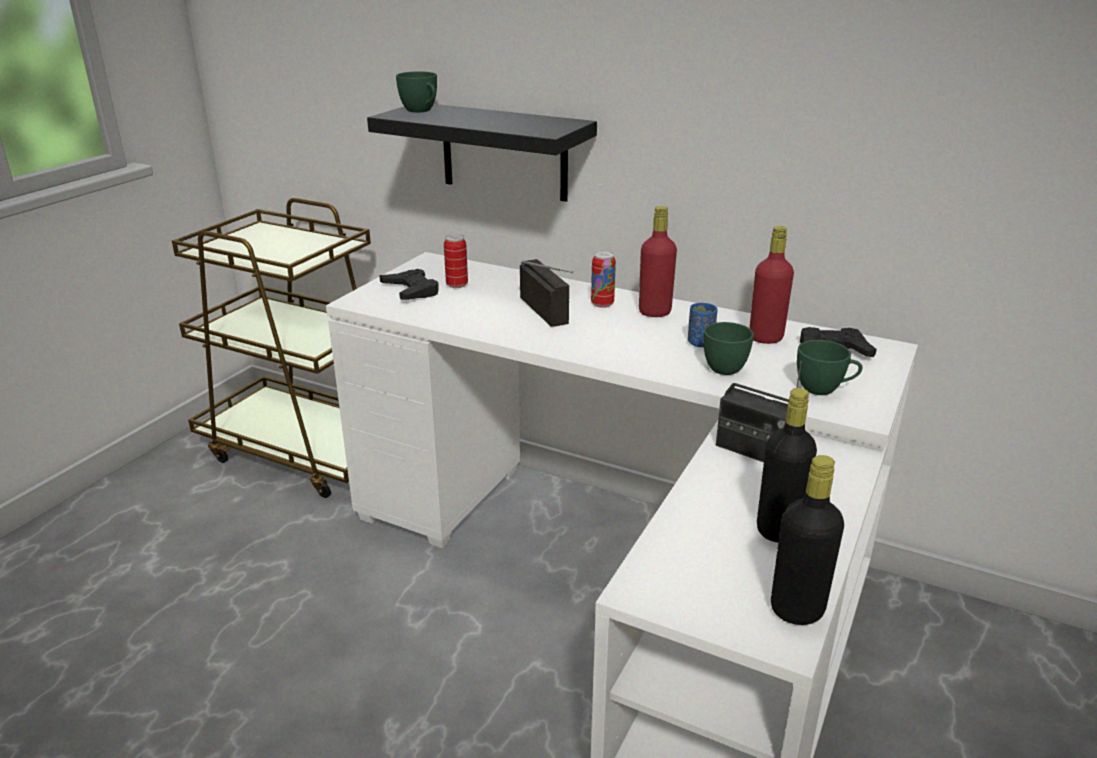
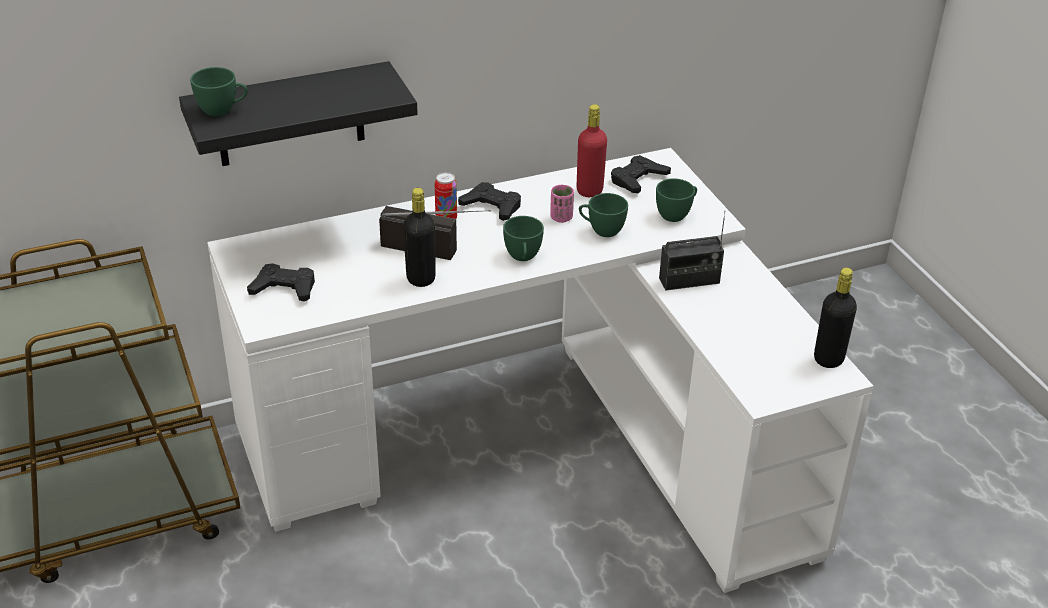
camera: 50 degrees left, 10 degrees up
(457, 285) = (308, 261): can -> none
(611, 351) = (523, 258): none -> green cup
(654, 312) = (491, 206): red bottle -> black game controller
(700, 343) = (561, 217): blue cup -> pink cup
(778, 530) = (765, 322): black bottle -> black bottle (421, 278)

